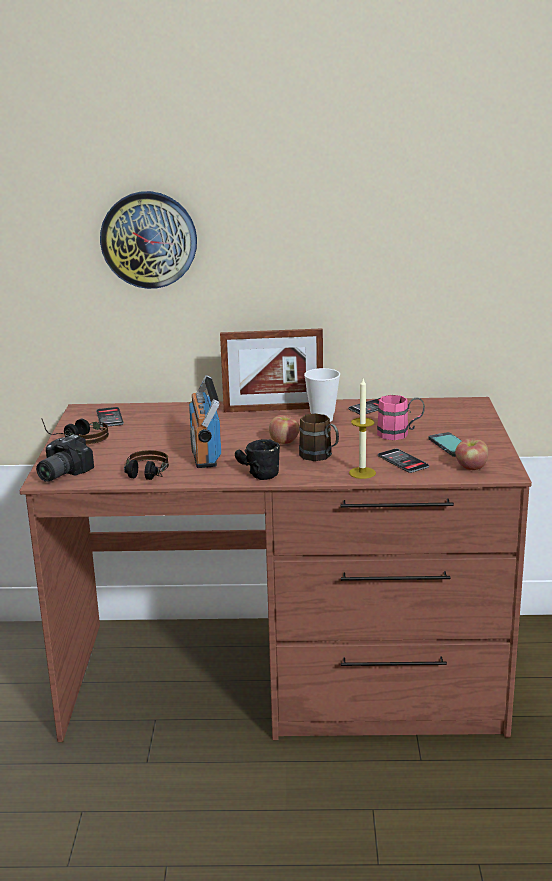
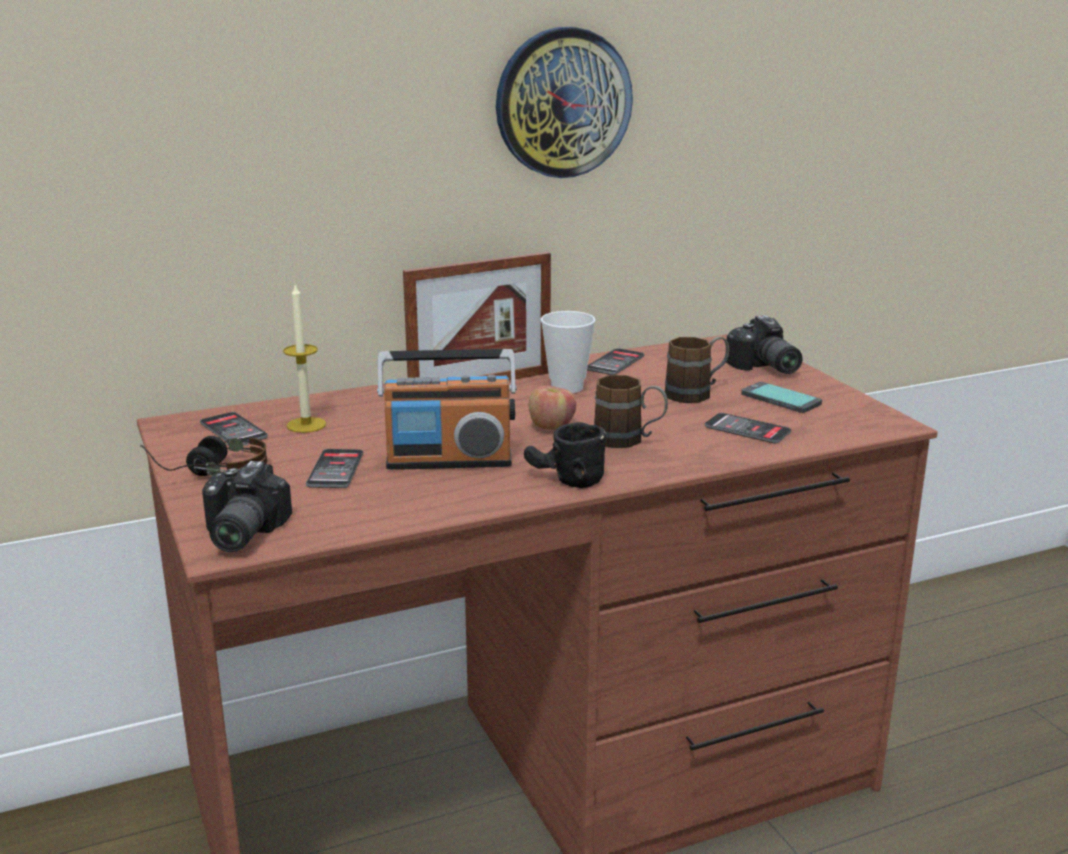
camera: 25 degrees left, 0 degrees up
(140, 448) = (335, 469): none -> phone
(145, 477) = (396, 515): headphones -> none
(149, 239) = (264, 127): wall clock -> wall clock (563, 103)
(204, 452) = (449, 461): radio -> radio turned 60 degrees counterclockwise
(362, 473) = (714, 454): candle -> candle (306, 425)
(400, 434) = (696, 393): pink mug -> brown mug
(467, 423) = (764, 368): none -> camera
(471, 468) = (844, 424): apple -> none

